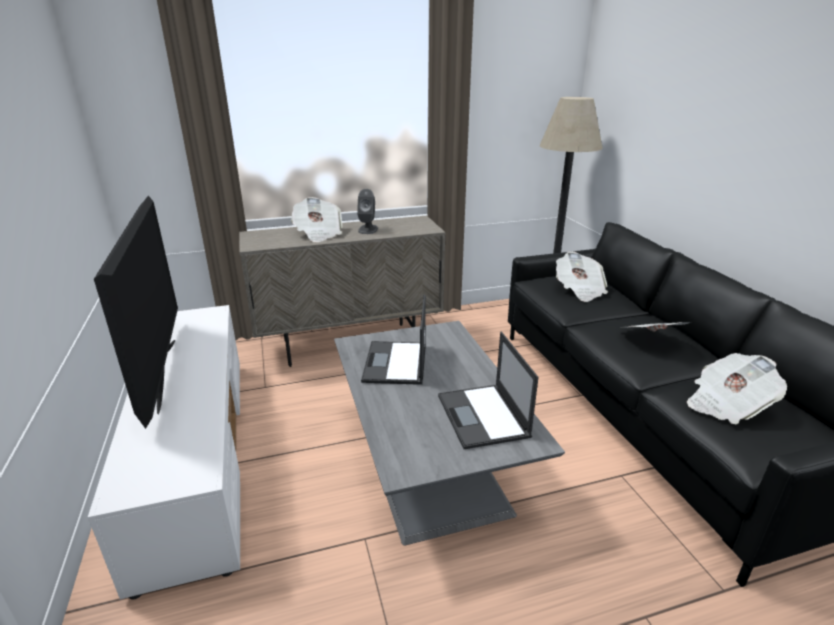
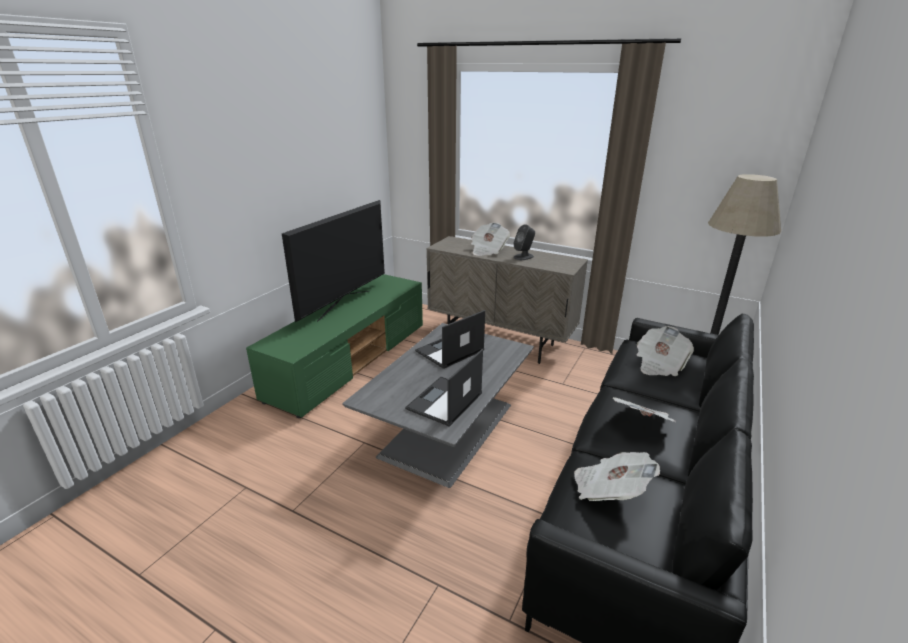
camera: 45 degrees right, 0 degrees up
(196, 453) = (351, 360): white tv stand -> green tv stand

